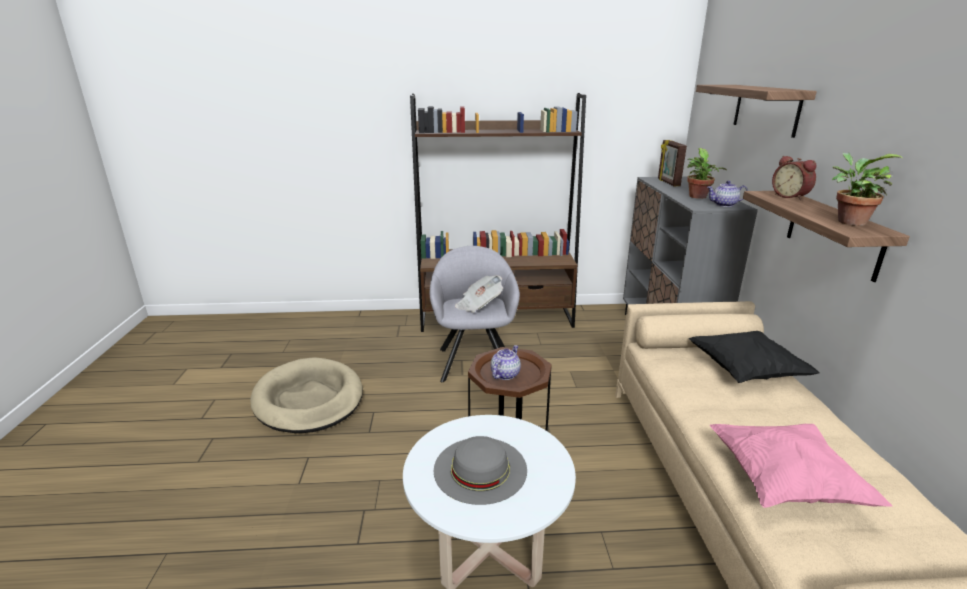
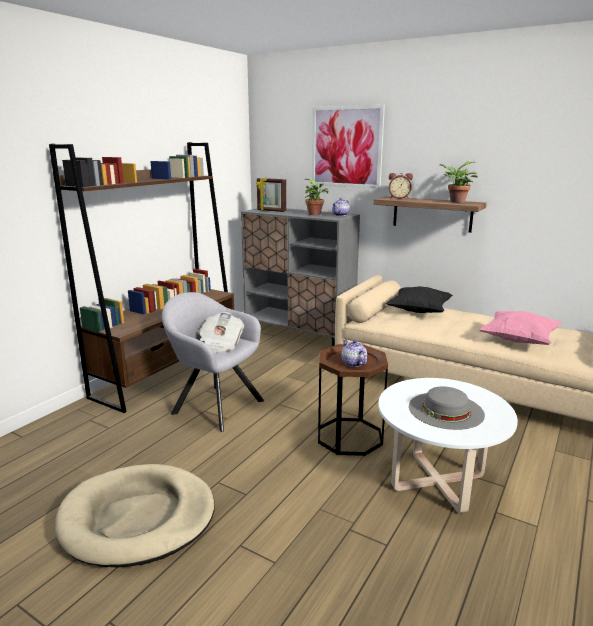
camera: 55 degrees left, 5 degrees down
(766, 109) = (346, 147): shelf -> picture

